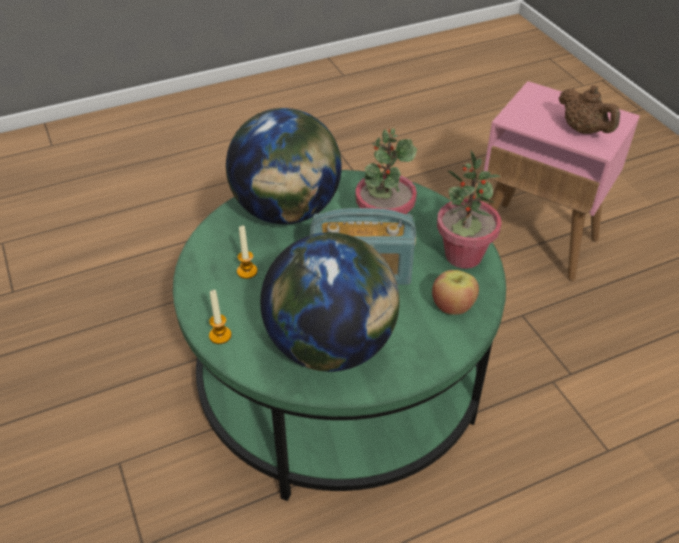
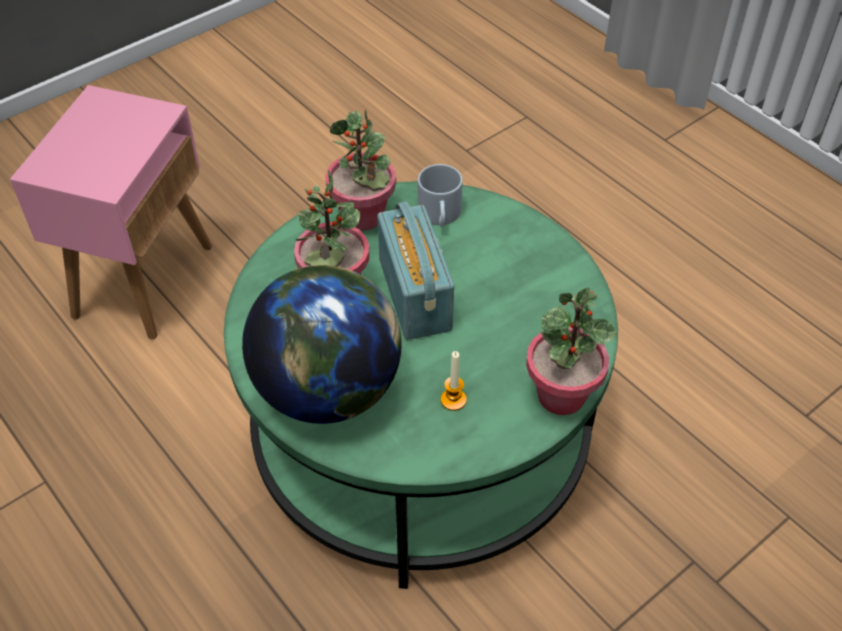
camera: 105 degrees left, 5 degrees up
(220, 335) = (561, 395): candle -> potted plant
(331, 345) = (533, 297): globe -> none
(453, 306) = (441, 216): apple -> grey mug
(583, 130) = (128, 125): brown teapot -> none

